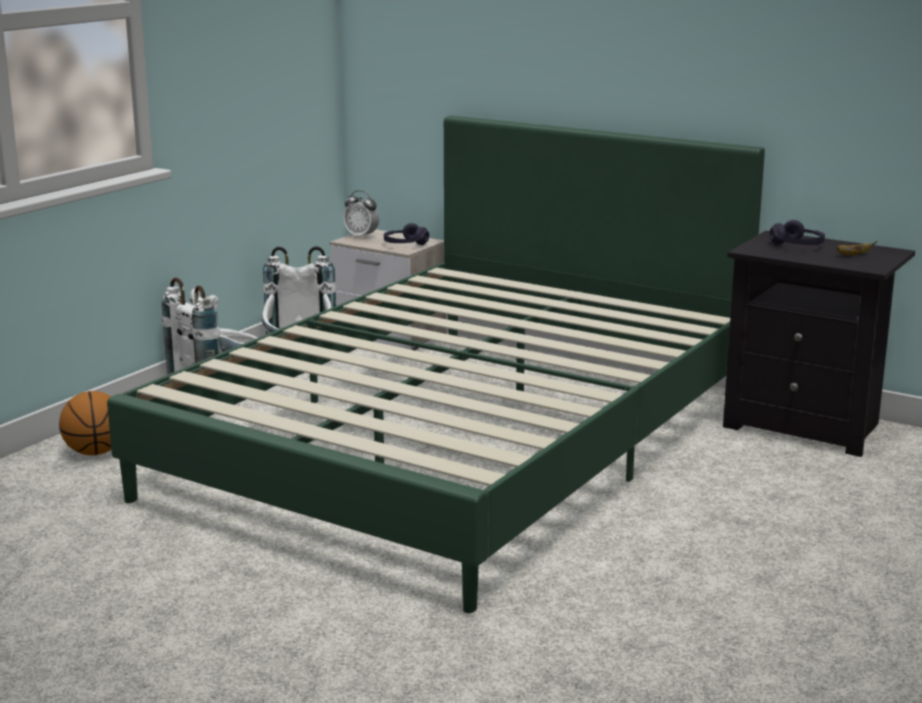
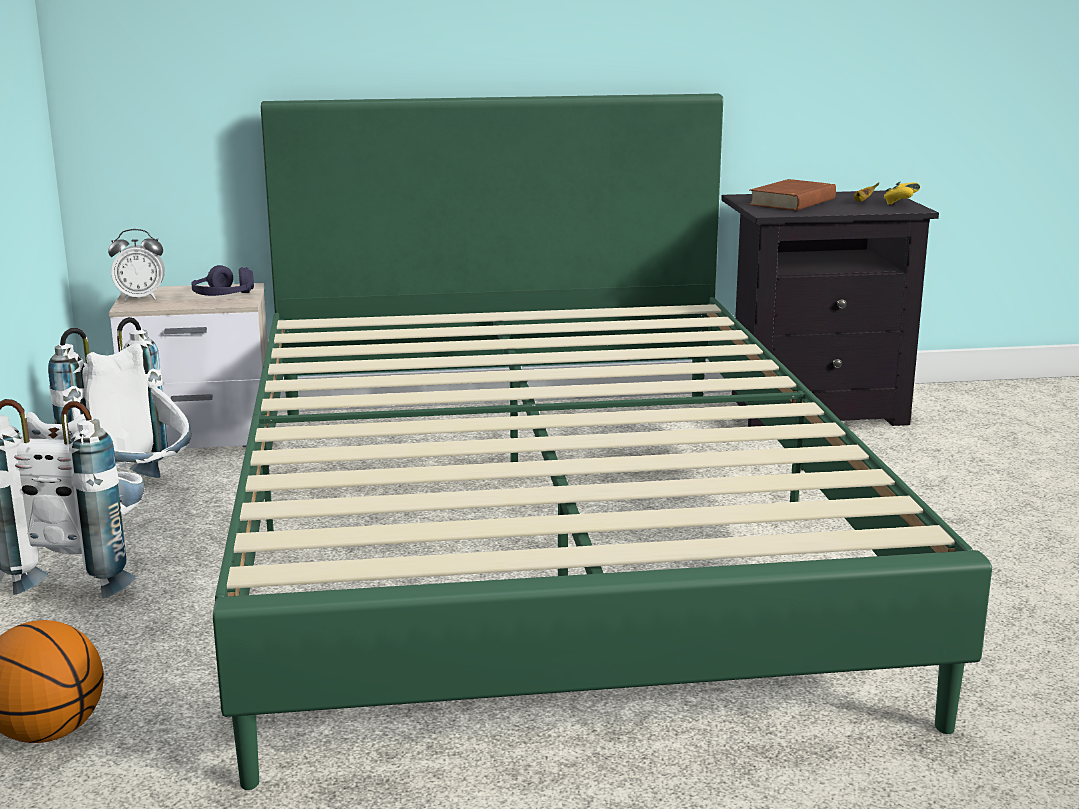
camera: 40 degrees left, 0 degrees up
(797, 245) = (793, 202): purple headphones -> brown book
(878, 262) = (900, 203): none -> yellow game controller

